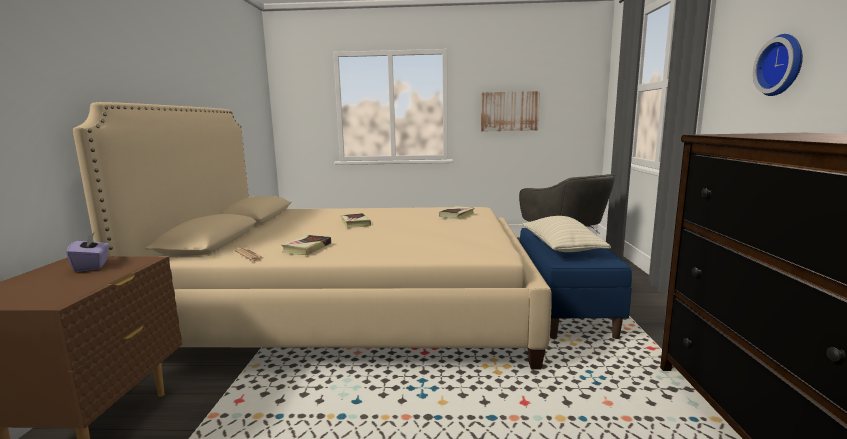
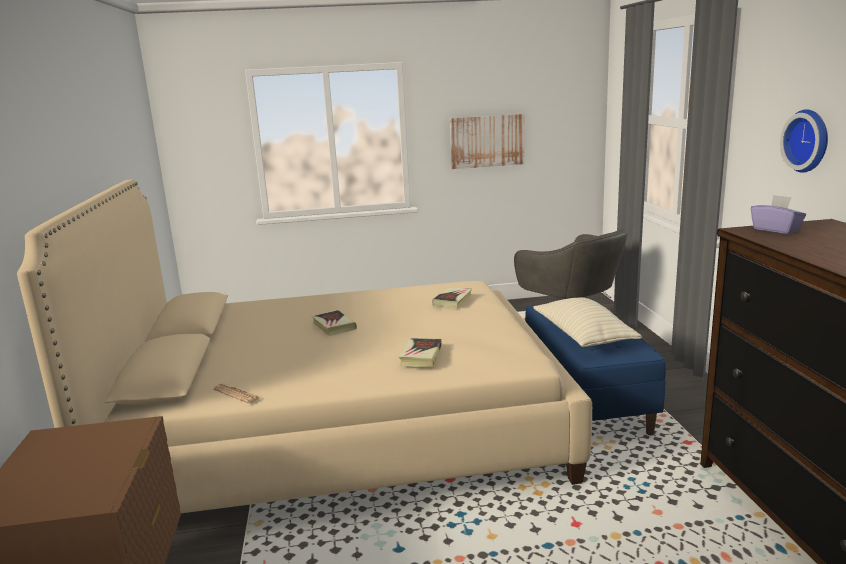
camera: 10 degrees left, 5 degrees up
(92, 266) = (81, 443): purple tissue box -> purple tissue box (776, 230)
(307, 248) = (302, 376): book -> book (421, 356)

